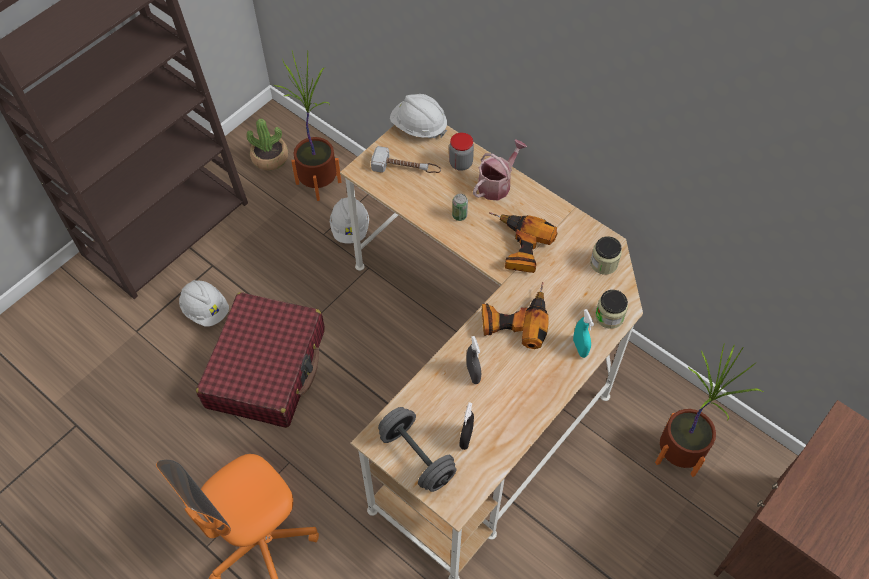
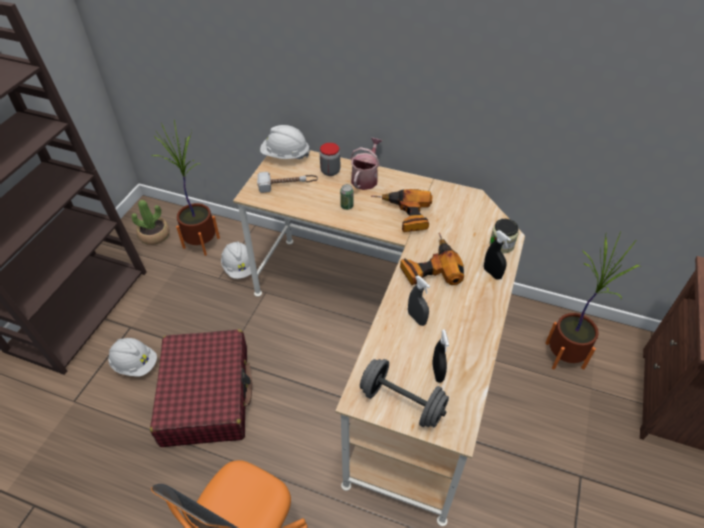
camera: 20 degrees left, 10 degrees down
(580, 348) = (492, 273): turquoise spray bottle -> black spray bottle
(604, 263) = (476, 210): jar -> none

